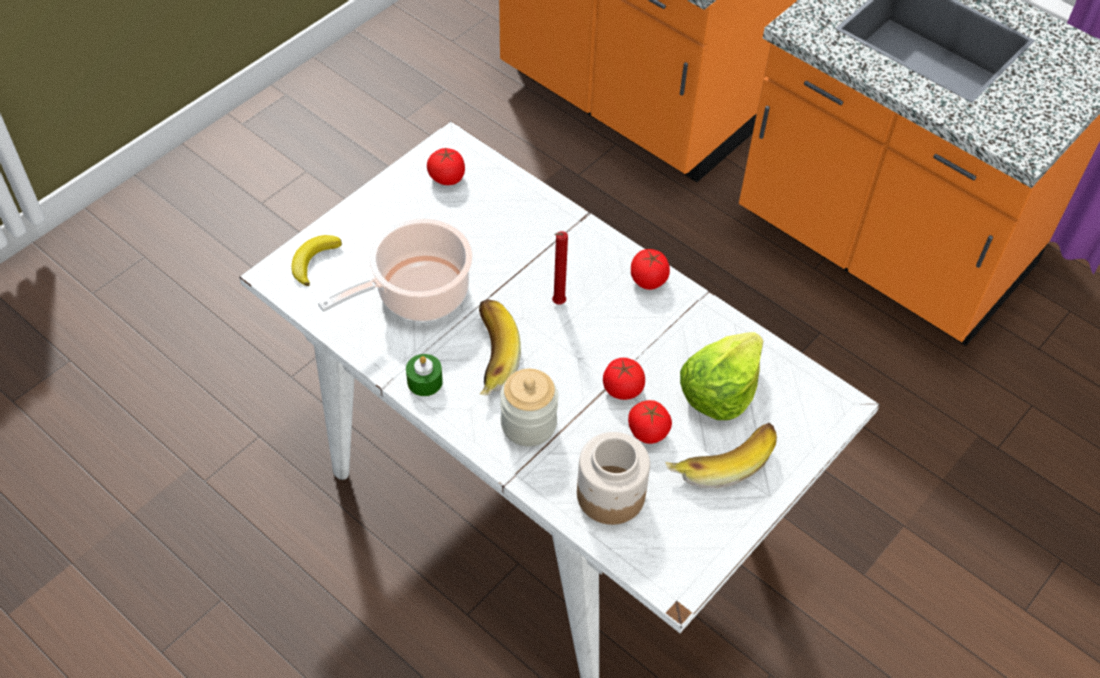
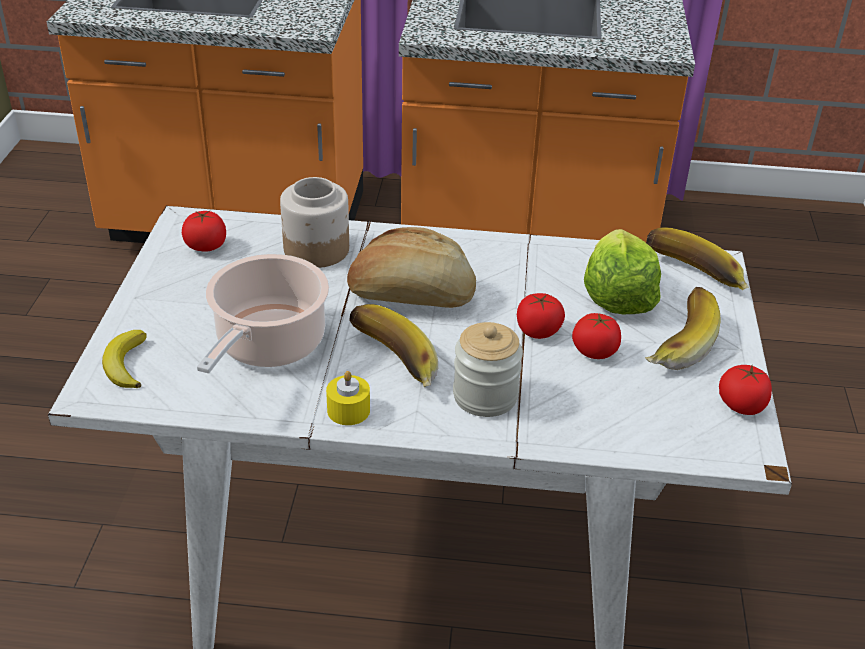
camera: 35 degrees left, 15 degrees down
(425, 381) = (348, 410): green candle -> yellow candle
(557, 304) = (411, 295): red candle -> bread
(609, 495) = (617, 414): jar -> jar (316, 250)
(648, 280) = (472, 246): tomato -> tomato (741, 405)
(804, 405) = (692, 276): none -> banana

